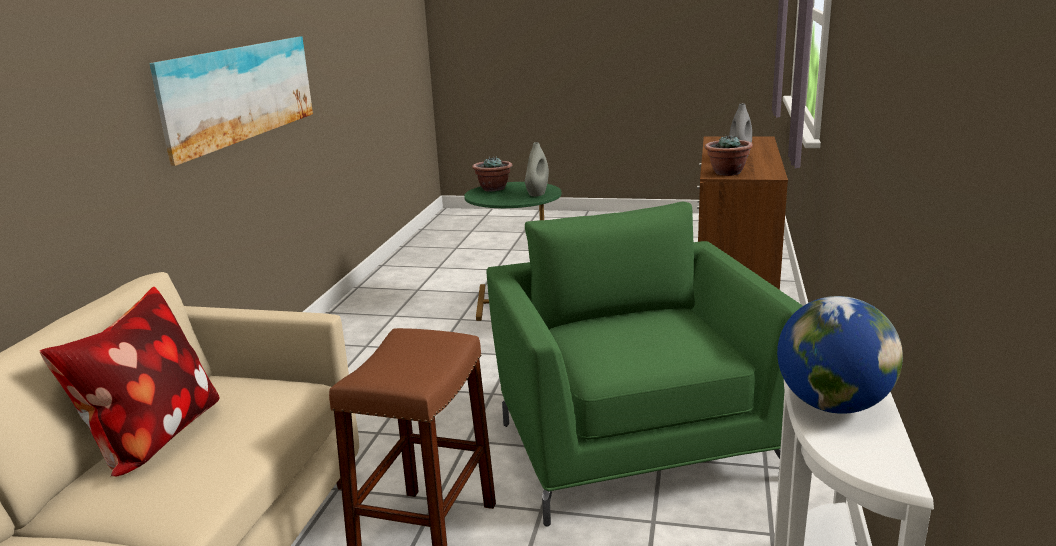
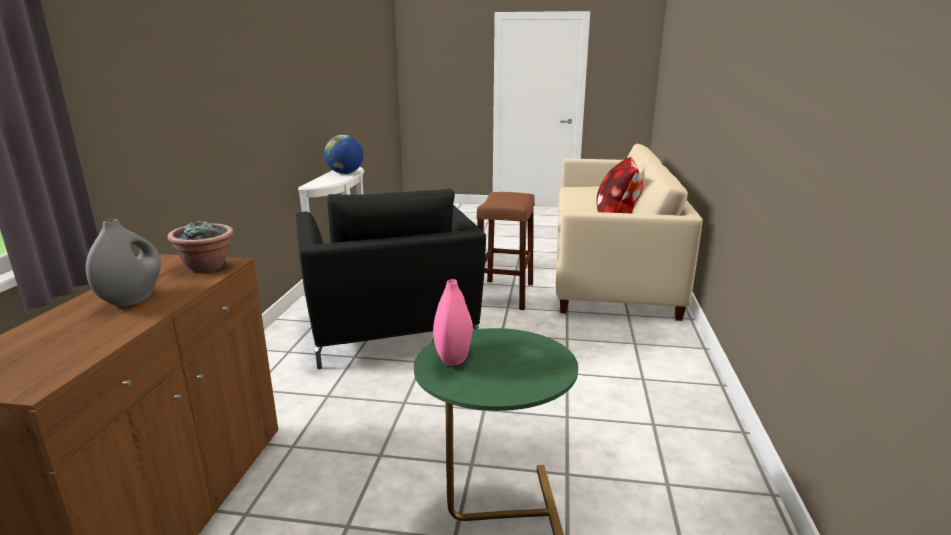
camera: 175 degrees right, 0 degrees up
(238, 93) = (797, 128): picture -> none
(493, 188) = (534, 375): potted plant -> none
(537, 193) = (453, 356): grey vase -> pink vase
(633, 446) = (390, 331): green armchair -> black armchair

